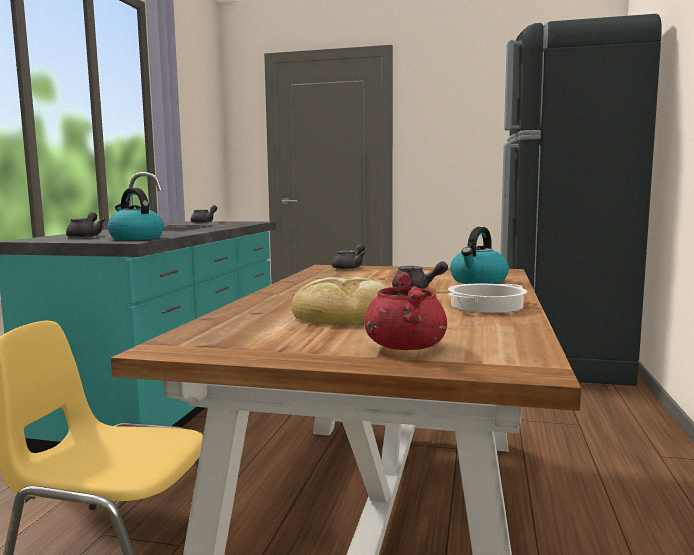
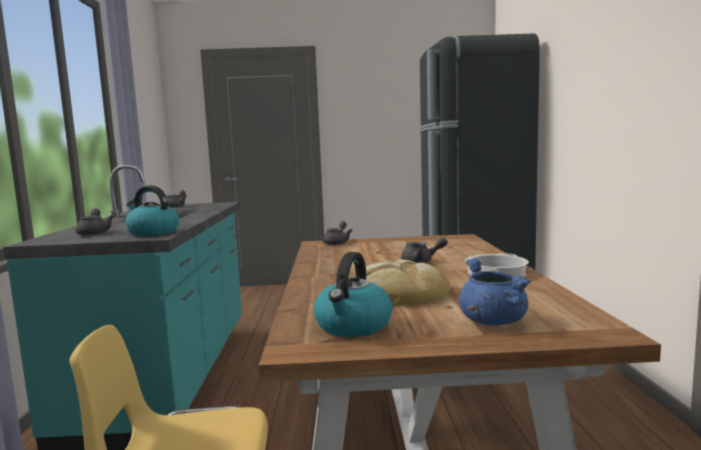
camera: 15 degrees left, 0 degrees up
(405, 347) = (492, 321): red cooking pot -> blue cooking pot
(478, 281) = (458, 249): kettle -> kettle (353, 326)

